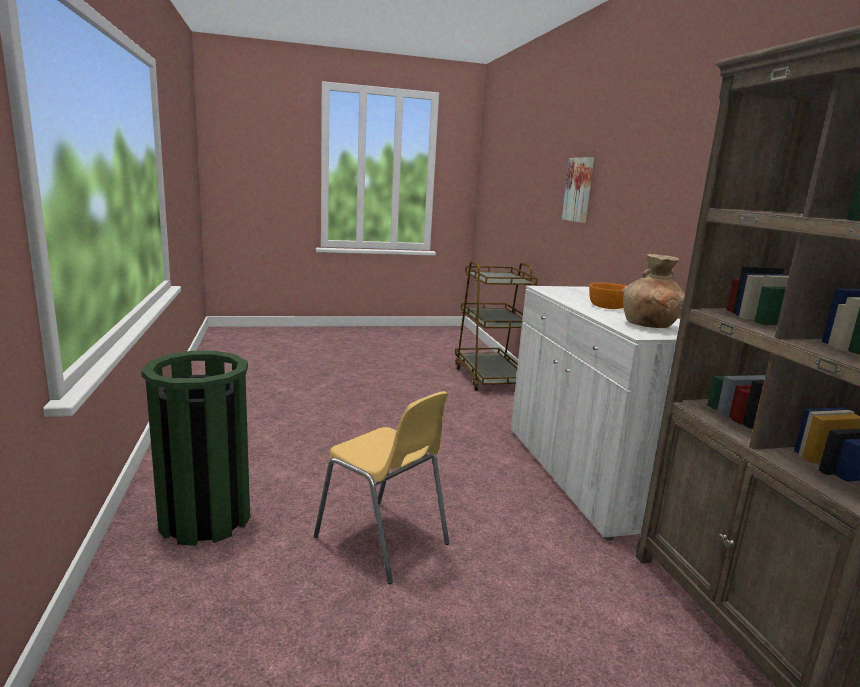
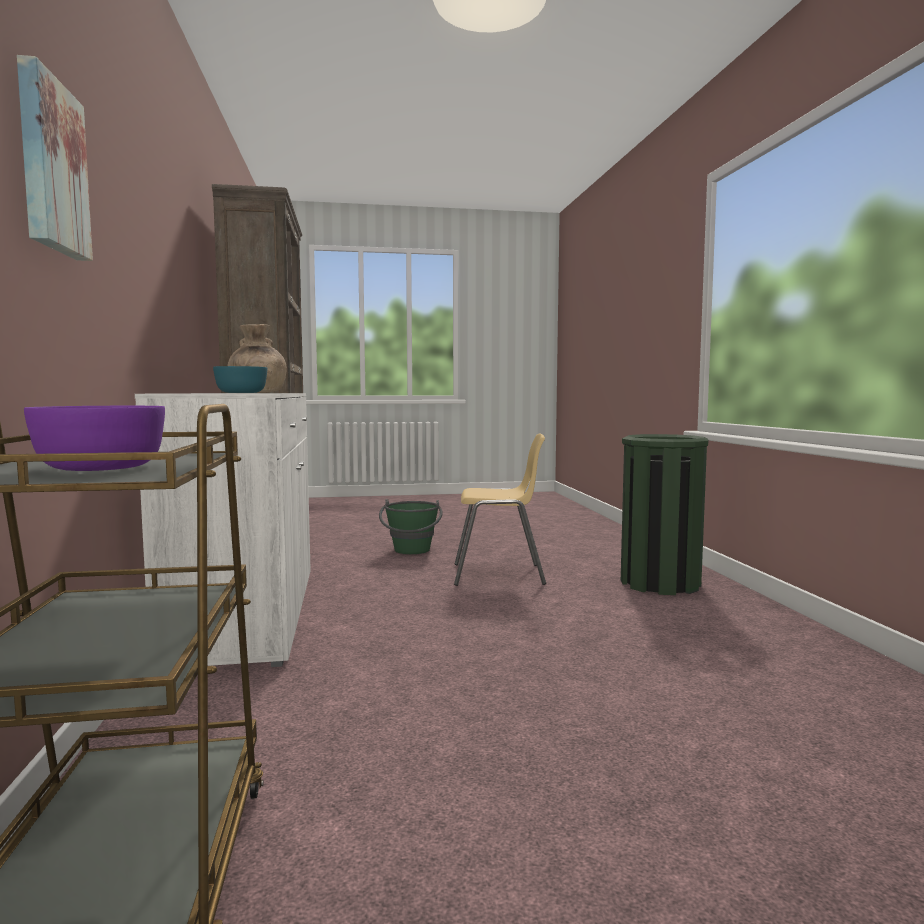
camera: 175 degrees left, 10 degrees down
(383, 541) = (499, 574): yellow chair -> yellow chair turned 135 degrees clockwise
(495, 276) = (103, 467): none -> purple bowl
(520, 625) = (411, 552): none -> green bucket
(608, 306) = (241, 392): orange bowl -> turquoise bowl

